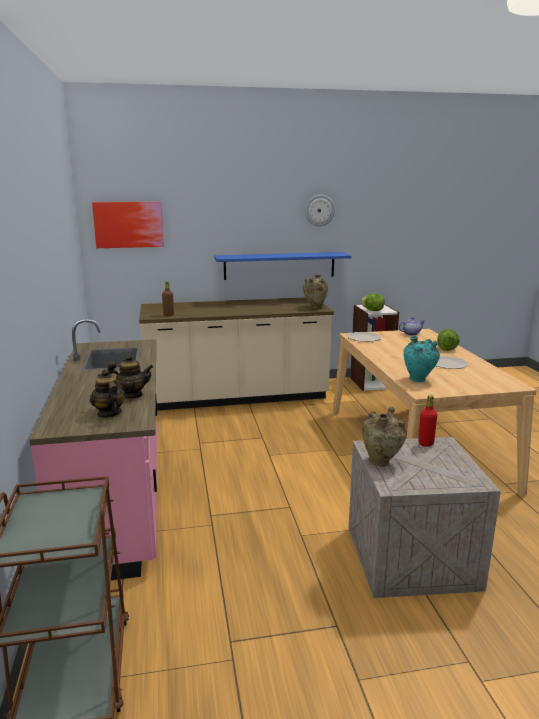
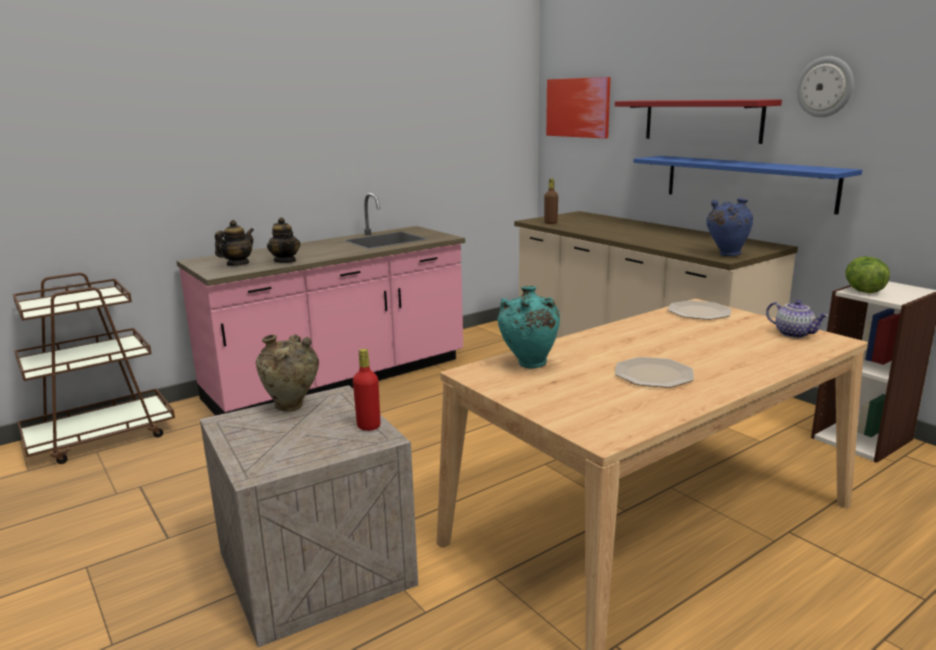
camera: 65 degrees right, 0 degrees up
(244, 230) = (702, 120): none -> red shelf
(315, 307) = (726, 254): beige vase -> blue vase
(446, 348) = (753, 366): lettuce -> none

